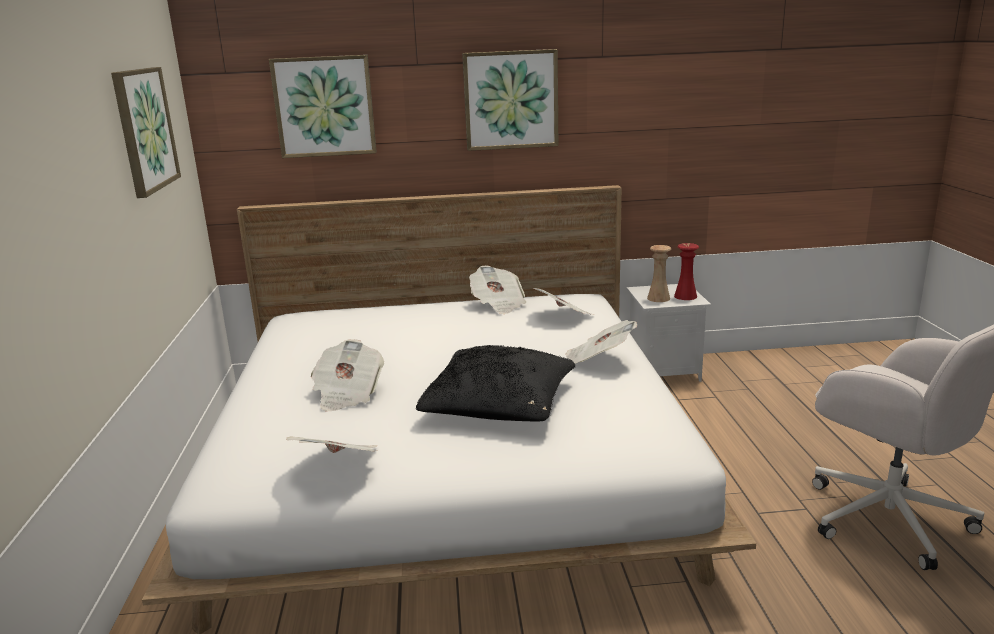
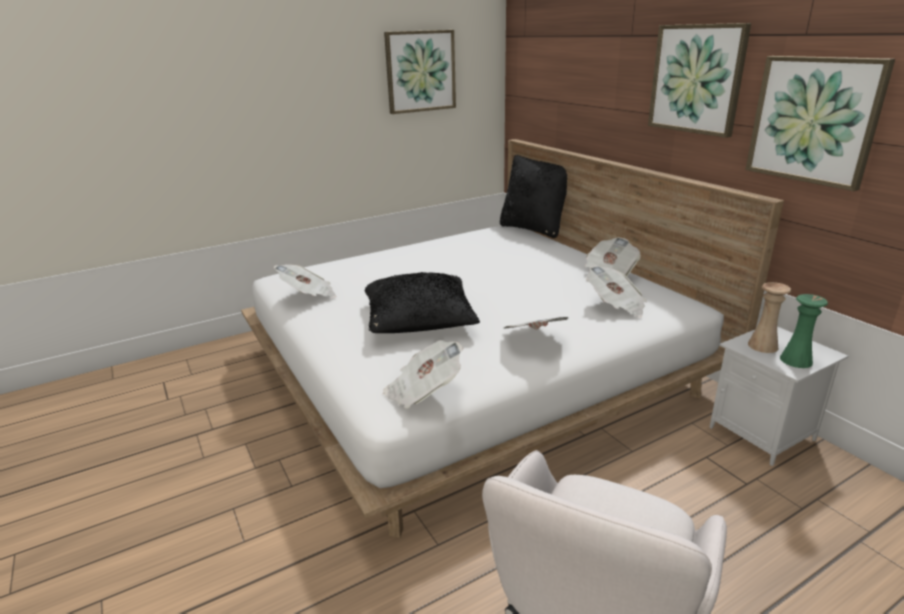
camera: 65 degrees right, 5 degrees up
(324, 106) = (567, 69): picture -> picture (814, 120)
(329, 307) = (533, 230): none -> black pillow
(347, 394) = (398, 272): newspaper -> newspaper (423, 391)
(685, 296) = (796, 360): red vase -> green vase

